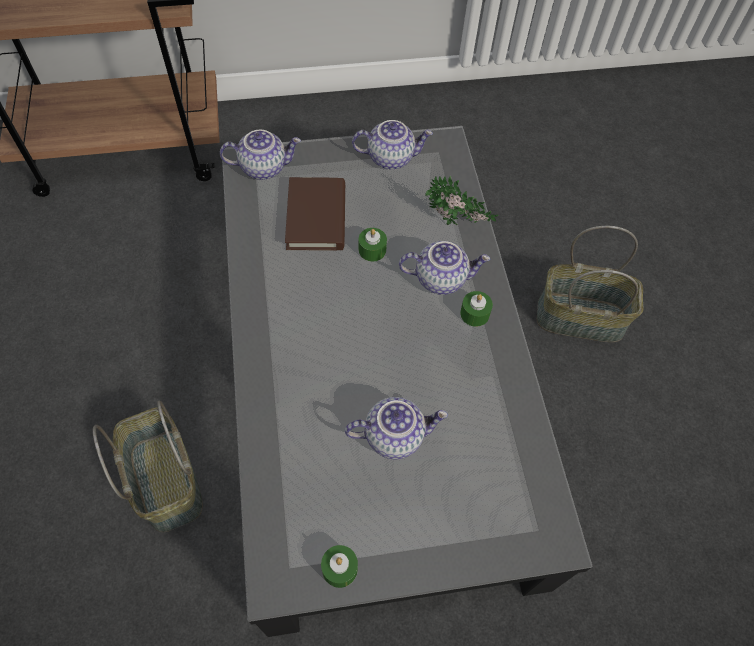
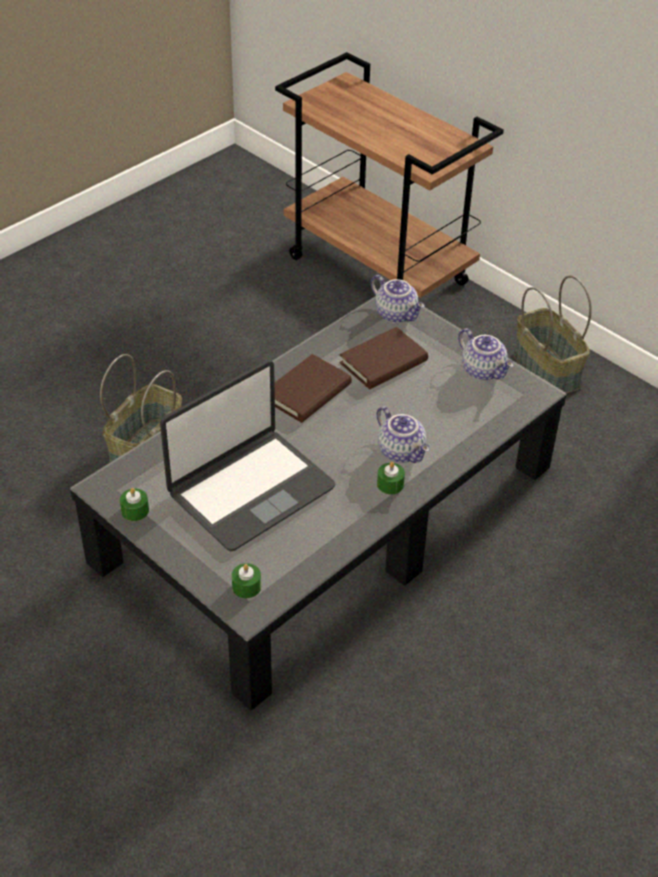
camera: 55 degrees right, 15 degrees down
(302, 300) = (307, 392): none -> brown book
(372, 250) = (387, 404): green candle -> green candle (246, 586)
(394, 435) = (250, 490): teapot -> laptop
(456, 224) = (461, 436): potted plant -> none
(580, 317) = (522, 616): basket -> basket (547, 370)

